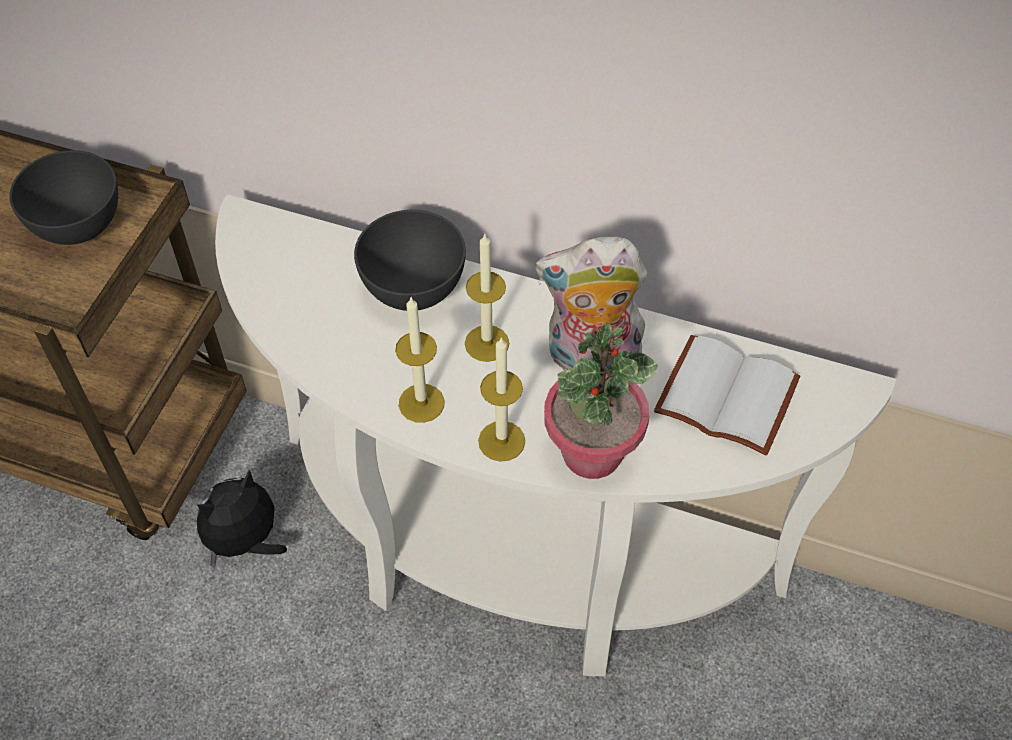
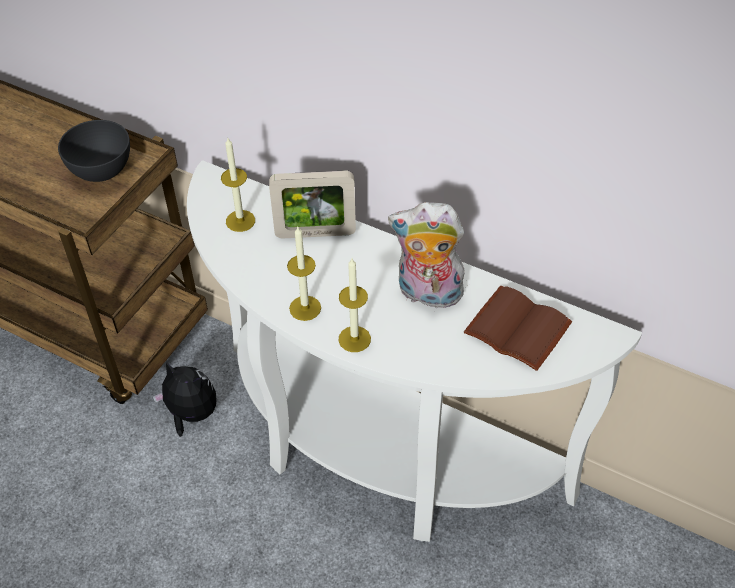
camera: 10 degrees right, 5 degrees down
(246, 541) = (190, 414): plush toy -> plush toy turned 60 degrees clockwise
(414, 287) = (315, 233): grey bowl -> picture frame
(487, 343) = (357, 275): candle -> candle (240, 221)
(591, 452) = (415, 354): potted plant -> none
(723, 398) = (515, 330): white book -> brown book

